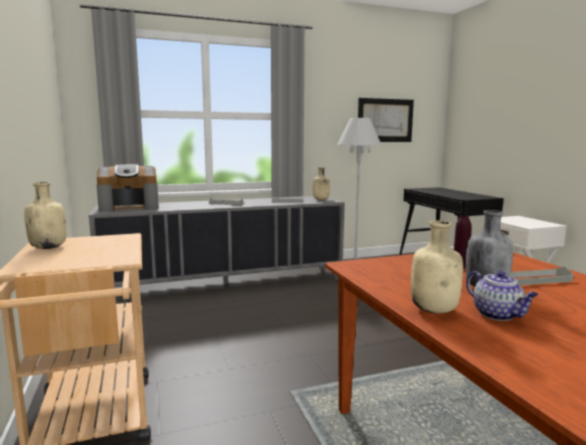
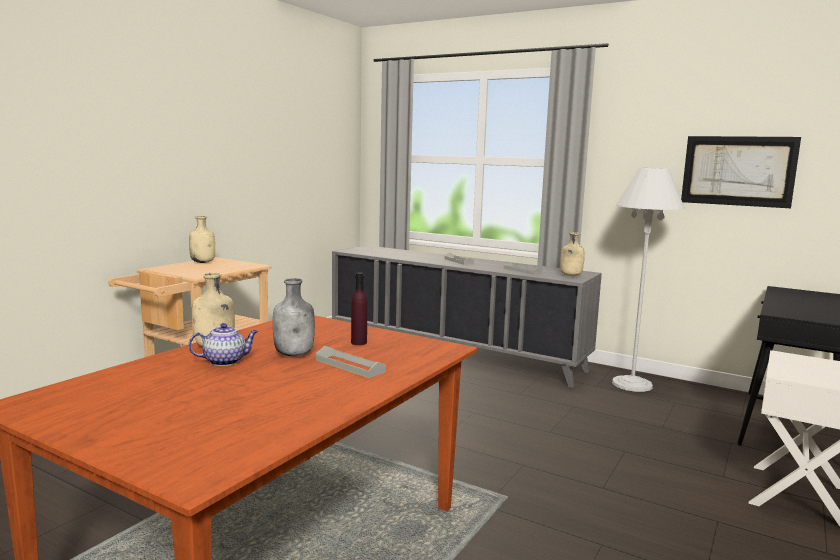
camera: 50 degrees right, 0 degrees up
(130, 207) = (377, 250): coffee machine -> none
(498, 315) = (225, 361): teapot -> teapot turned 135 degrees counterclockwise

